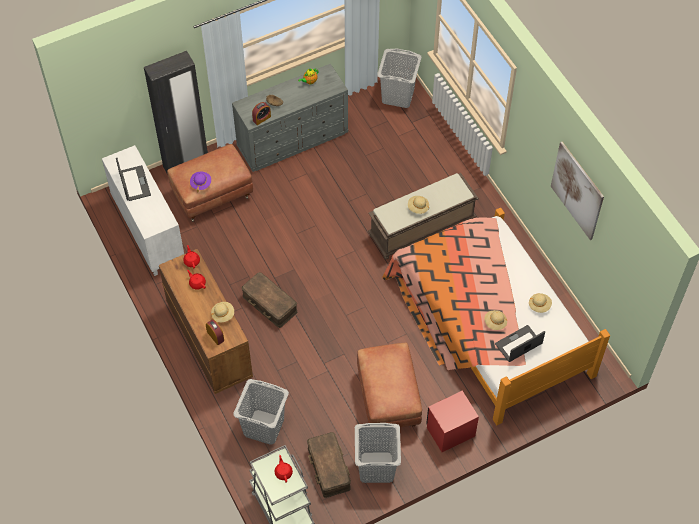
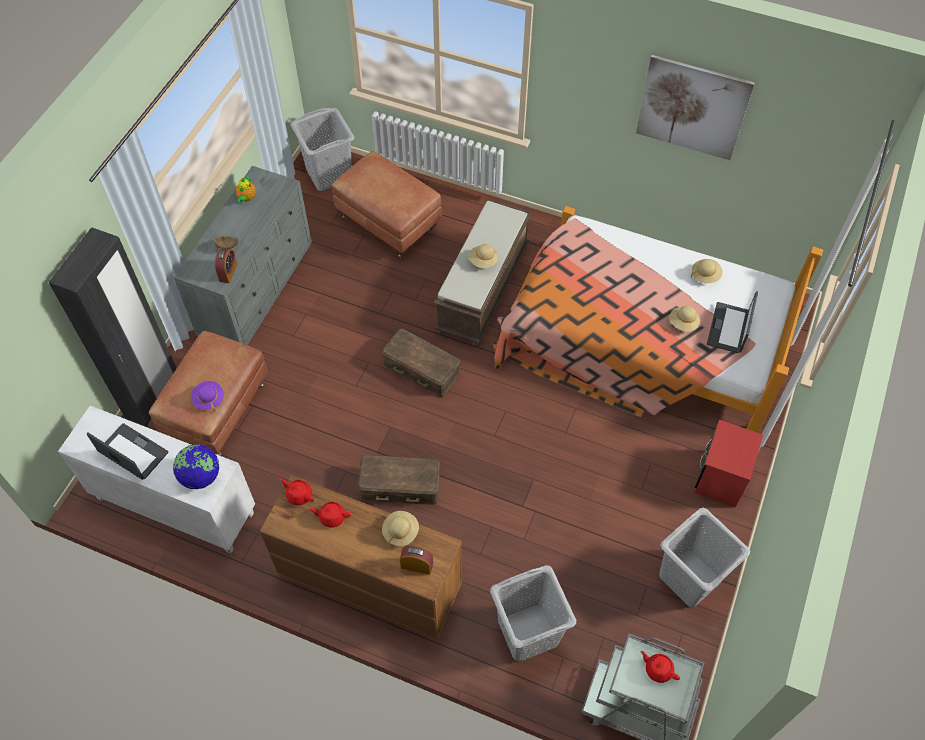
camera: 40 degrees left, 0 degrees up
(155, 218) = (200, 476): none -> globe
(329, 468) = (643, 620): brown storage box -> brown storage box (422, 368)
(388, 399) = (627, 493): brown ottoman -> brown ottoman (389, 223)

